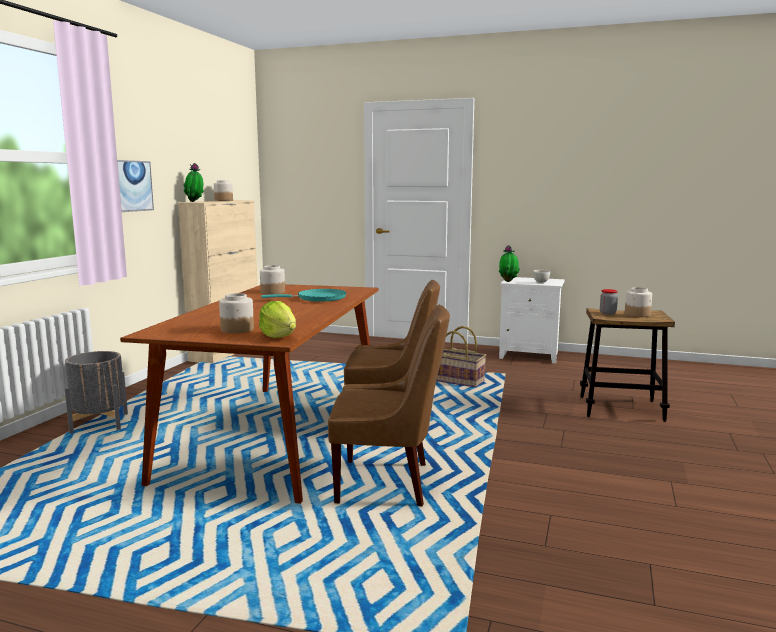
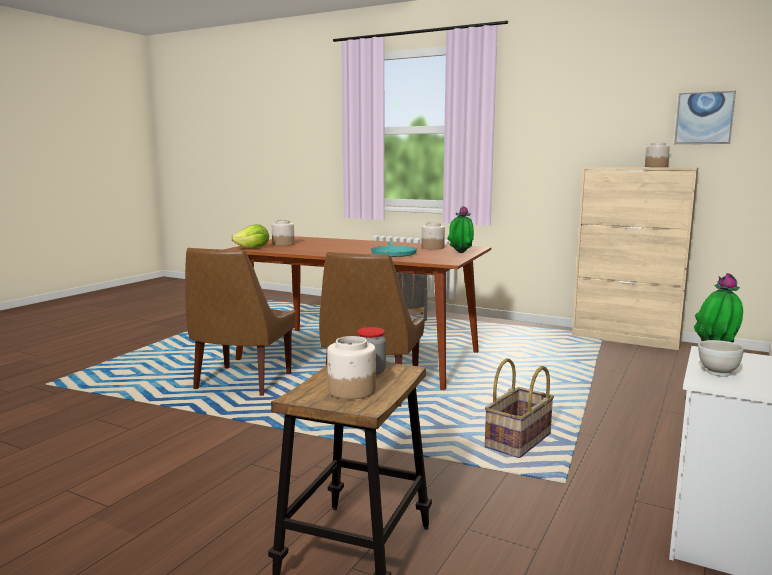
camera: 100 degrees right, 0 degrees up
(132, 186) = (528, 149): picture -> picture (704, 118)
(195, 201) = (600, 166): potted plant -> potted plant (460, 253)

